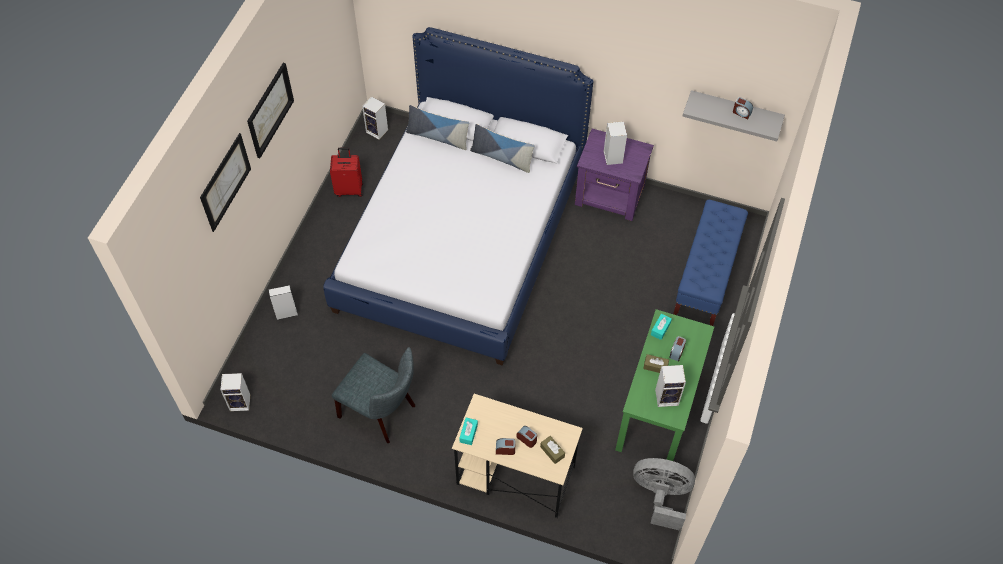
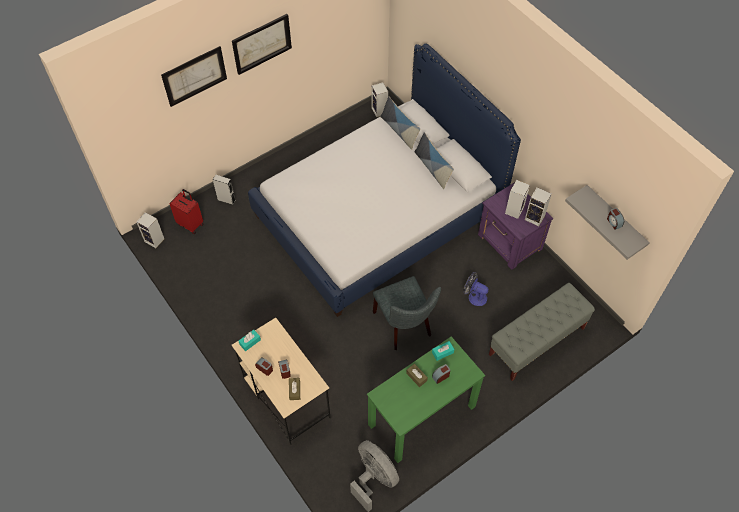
camera: 35 degrees right, 0 degrees up
(349, 189) = (330, 140): red suitcase -> red suitcase (191, 224)
(381, 412) = (234, 300): grey chair -> grey chair (404, 326)
(617, 266) = (474, 296): none -> fan
(667, 397) = (407, 404): speaker -> speaker (535, 218)
(706, 276) = (536, 342): blue bench -> grey bench

